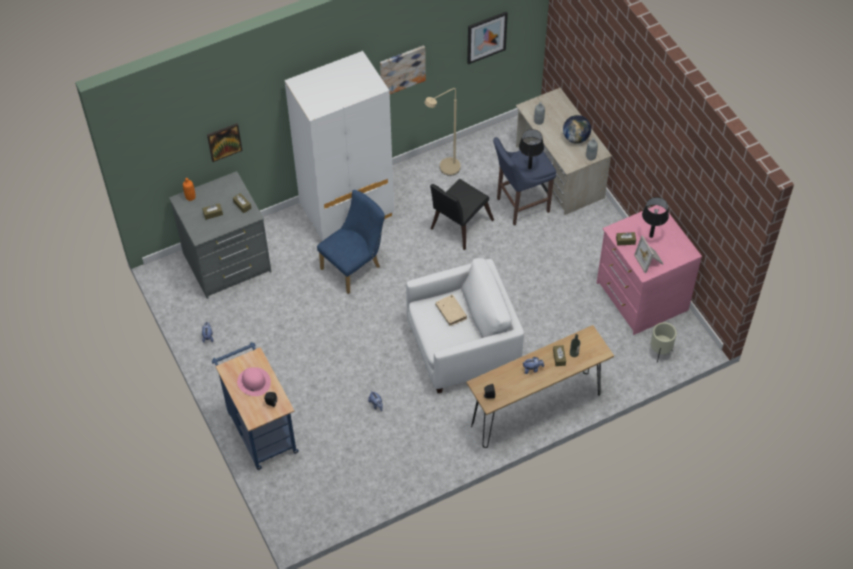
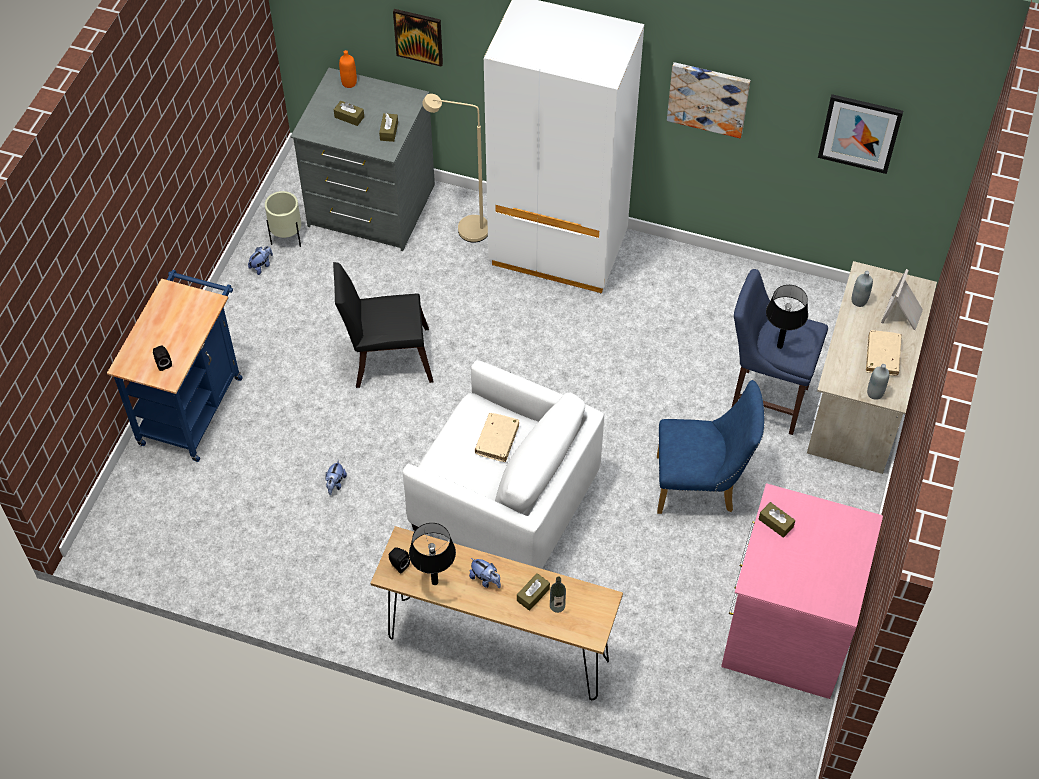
camera: 45 degrees right, 0 degrees up
(253, 382) = (175, 327): pink hat -> none
(354, 266) = (494, 315): blue chair -> blue chair (701, 486)
(445, 170) = (723, 290): beige floor lamp -> beige floor lamp (464, 229)
(458, 226) = (662, 365): black chair -> black chair (385, 357)
(576, 138) = (882, 356): globe -> beige book
(649, 260) = (778, 573): picture frame -> picture frame (903, 314)
(651, 236) = (817, 544): black table lamp -> black table lamp (434, 582)
(660, 352) = (729, 718): beige planter -> beige planter (287, 239)

